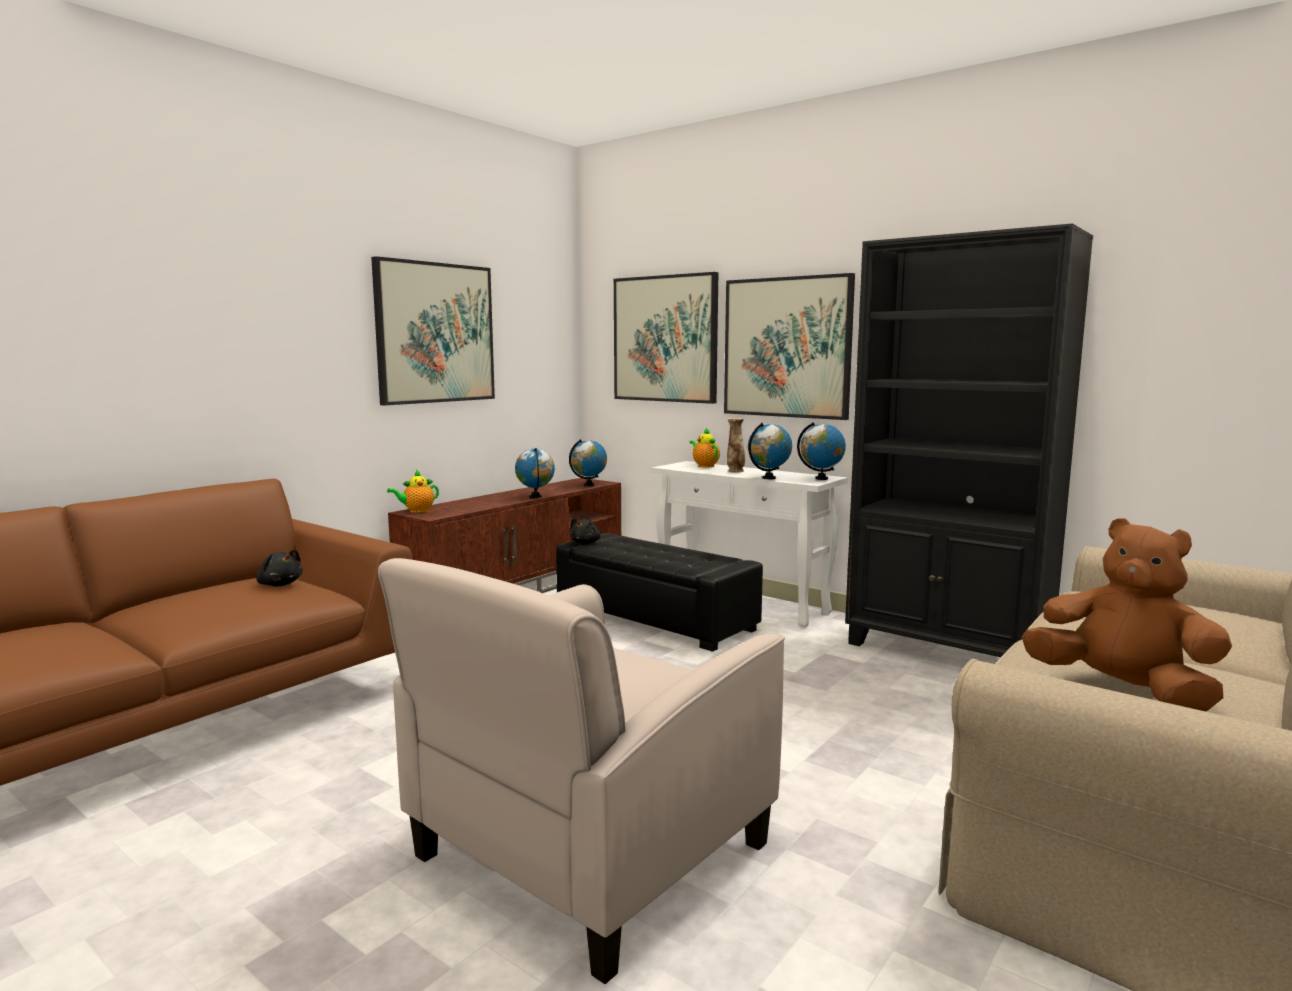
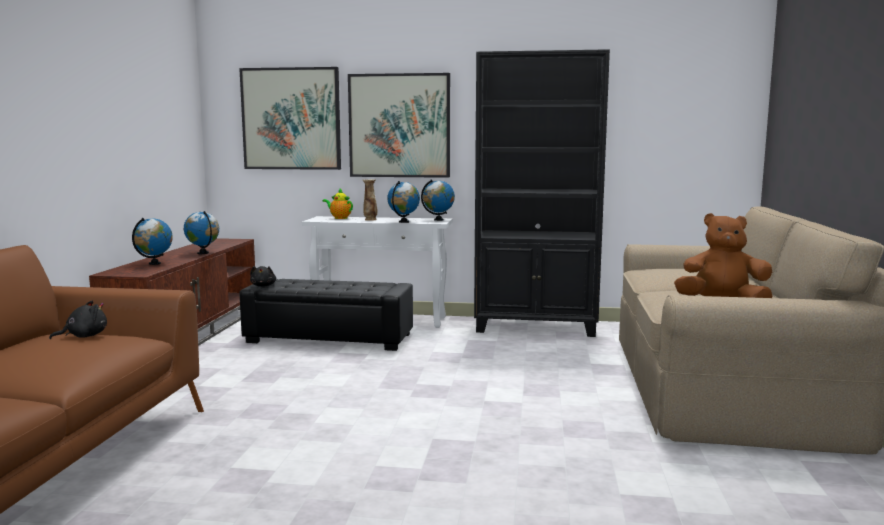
camera: 30 degrees left, 0 degrees up
(279, 584) = (84, 336): black plush toy -> black plush toy turned 45 degrees counterclockwise
(416, 511) = (116, 272): teapot -> none
(435, 333) = (110, 110): picture -> none
(588, 852) = (459, 467): beige armchair -> none
(589, 485) = (230, 242): globe -> globe (154, 263)

